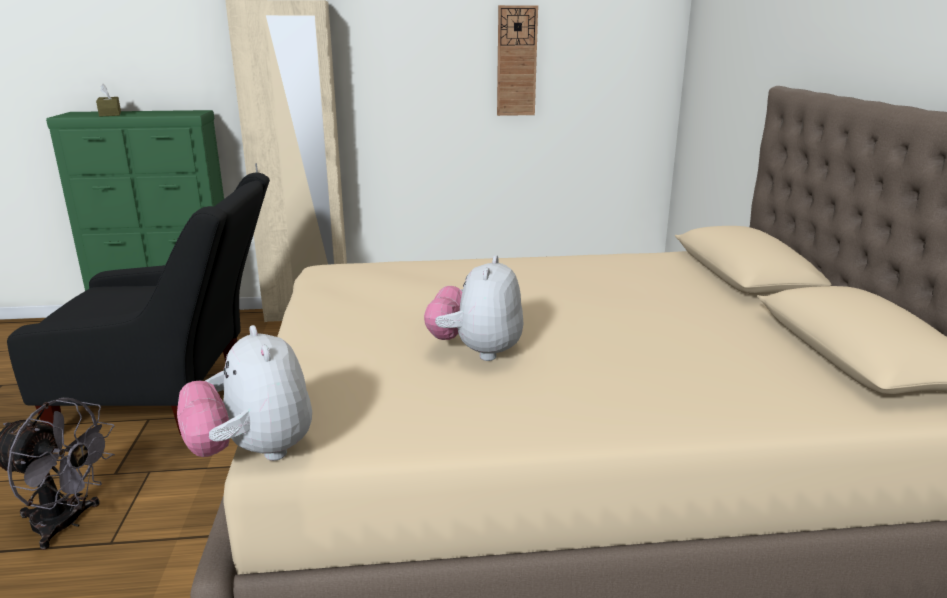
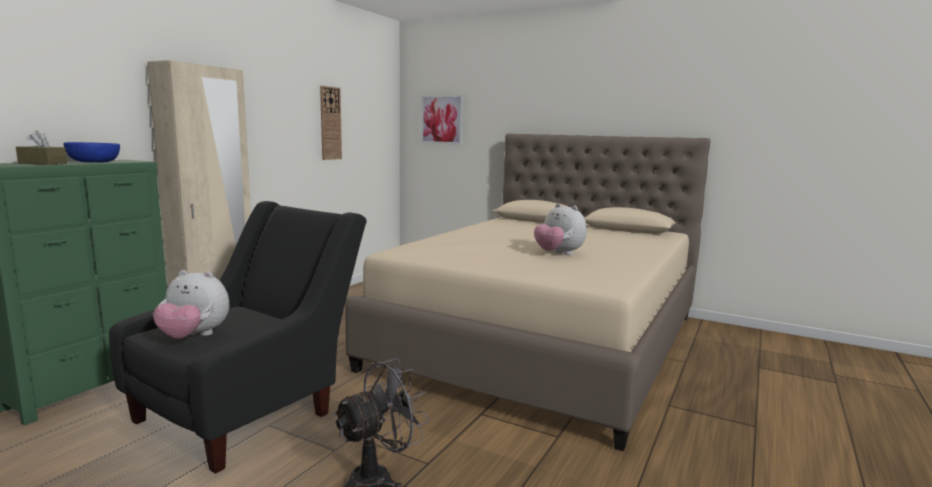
camera: 55 degrees left, 10 degrees down
(155, 113) = (94, 162): none -> blue bowl
(254, 453) = (615, 290): plush toy -> plush toy (194, 337)
(721, 51) = (442, 119): none -> picture

